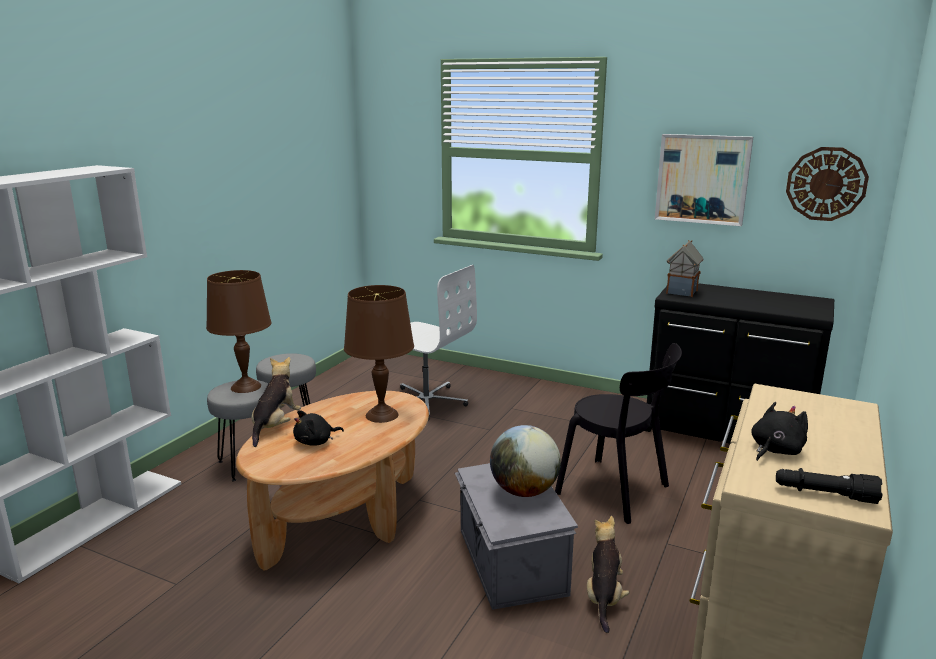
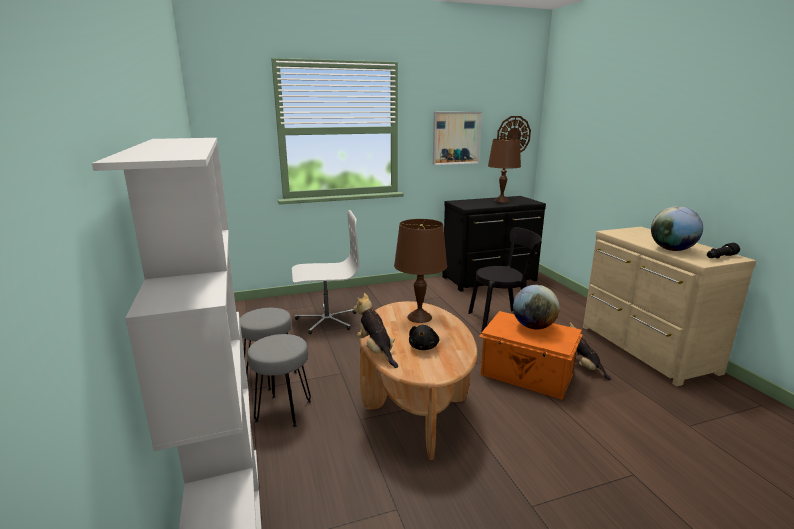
camera: 45 degrees left, 0 degrees up
(246, 386) = (277, 341): brown table lamp -> brown table lamp (501, 200)
(510, 562) = (527, 375): grey storage box -> orange storage box
(682, 292) = (466, 204): toy house -> none
(775, 450) = (671, 250): black plush toy -> globe

